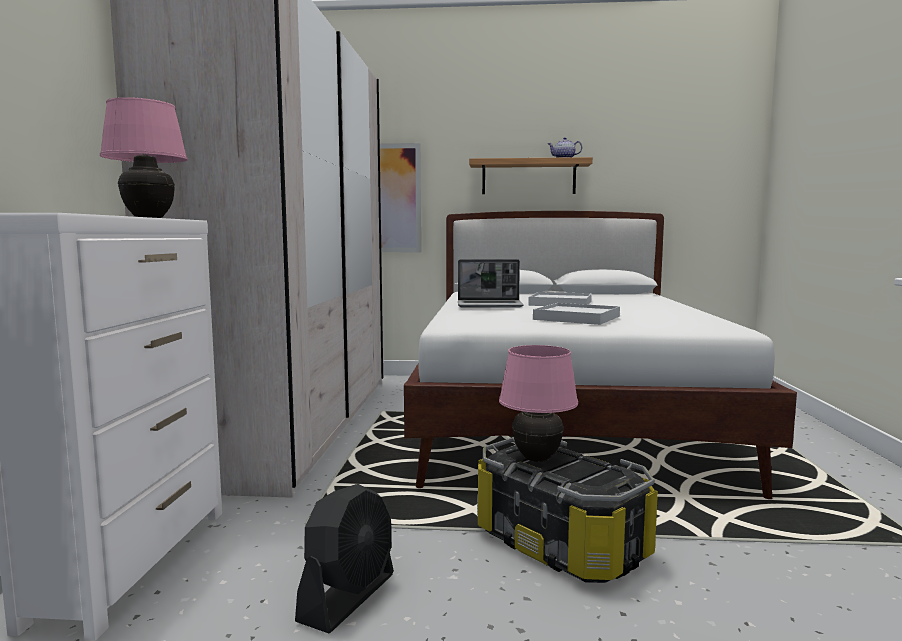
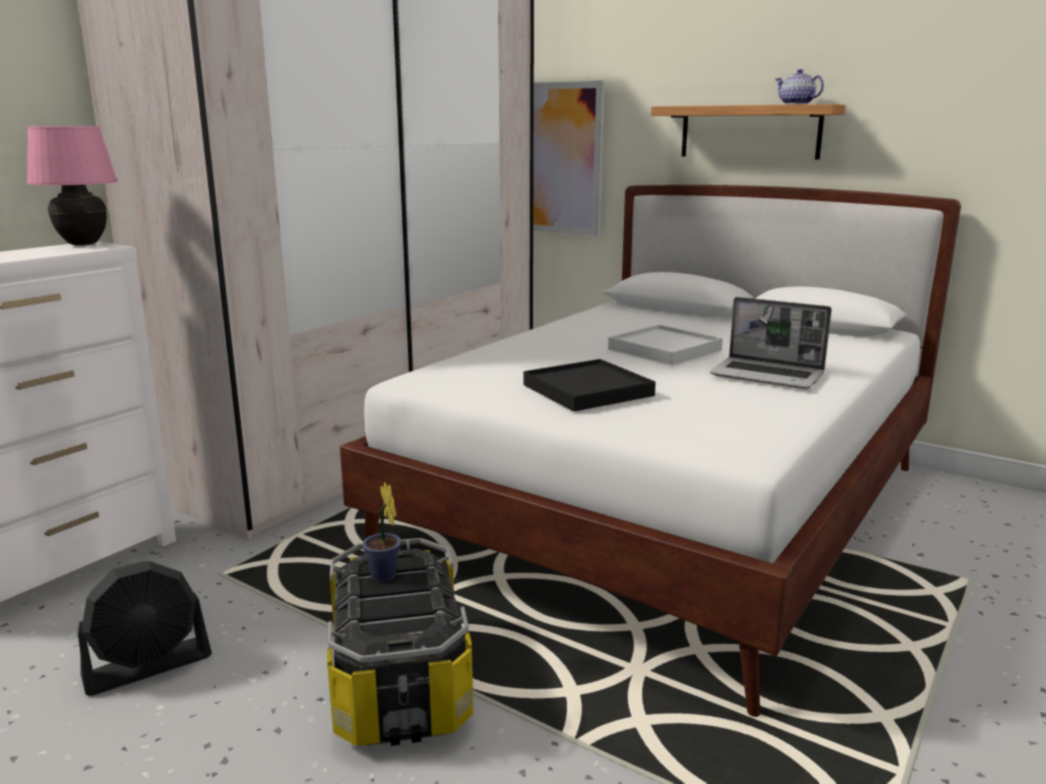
camera: 30 degrees right, 10 degrees up
(490, 305) = (555, 343): laptop -> laptop (768, 375)
(536, 459) = (384, 577): pink table lamp -> potted plant
(577, 318) = (587, 390): white tray -> black tray

